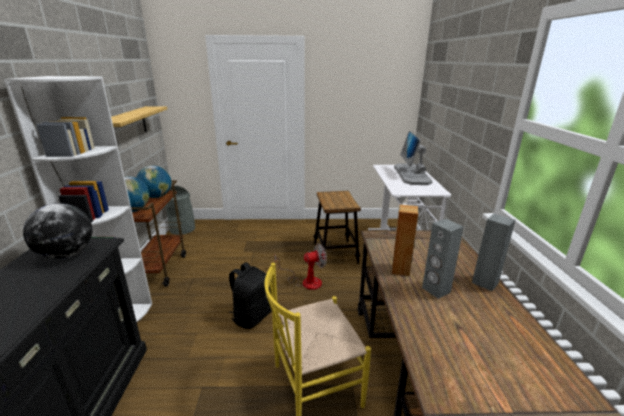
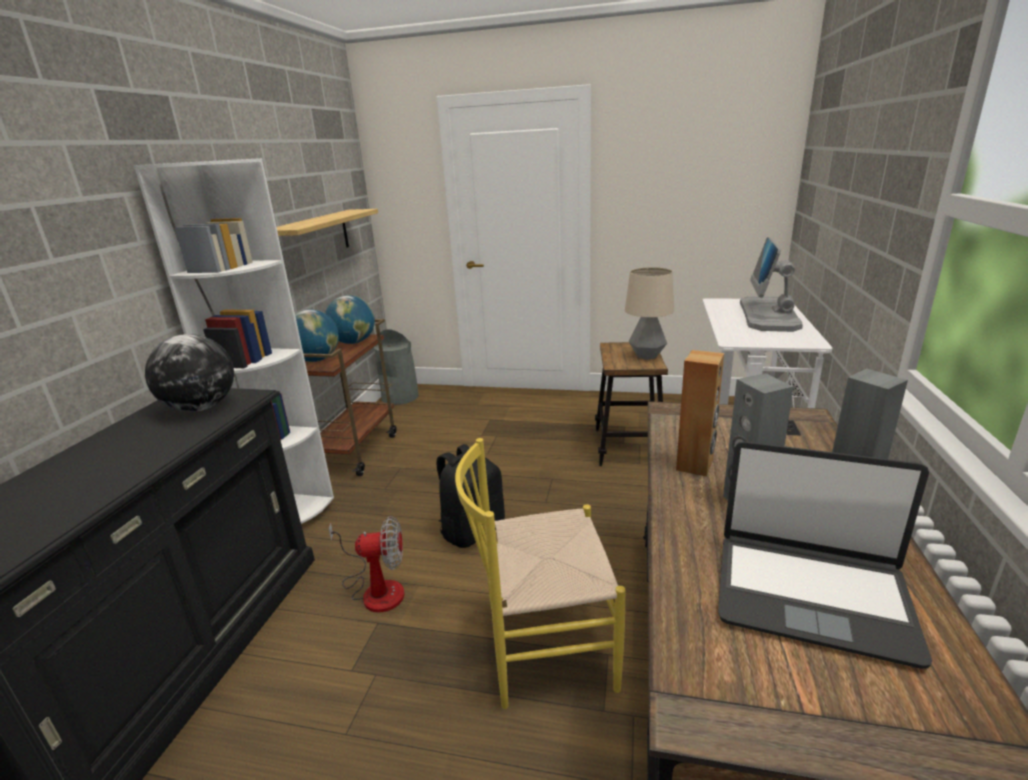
camera: 15 degrees right, 0 degrees up
(305, 281) = (568, 486): fan -> fan (375, 589)
(346, 200) = (646, 356): none -> table lamp
(485, 342) = (811, 595): none -> laptop

